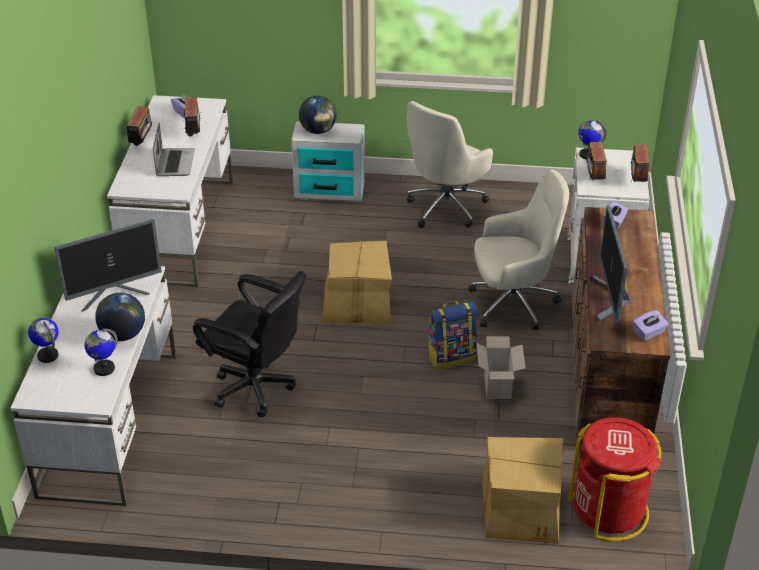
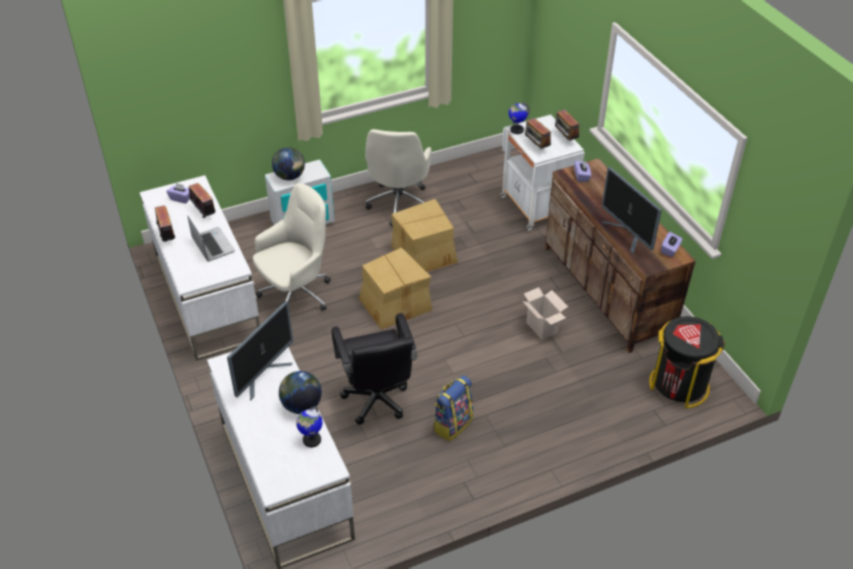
camera: 30 degrees left, 5 degrees up
(48, 355) = (256, 449): globe -> none
(258, 390) = (378, 403): black office chair -> black office chair turned 75 degrees clockwise
(451, 356) = (493, 318): backpack -> backpack (452, 424)
(513, 305) = (504, 261): beige office chair -> beige office chair (296, 296)
(522, 509) = (626, 409): cardboard box -> cardboard box (425, 252)
(609, 510) = (679, 385): red trash can -> black trash can

